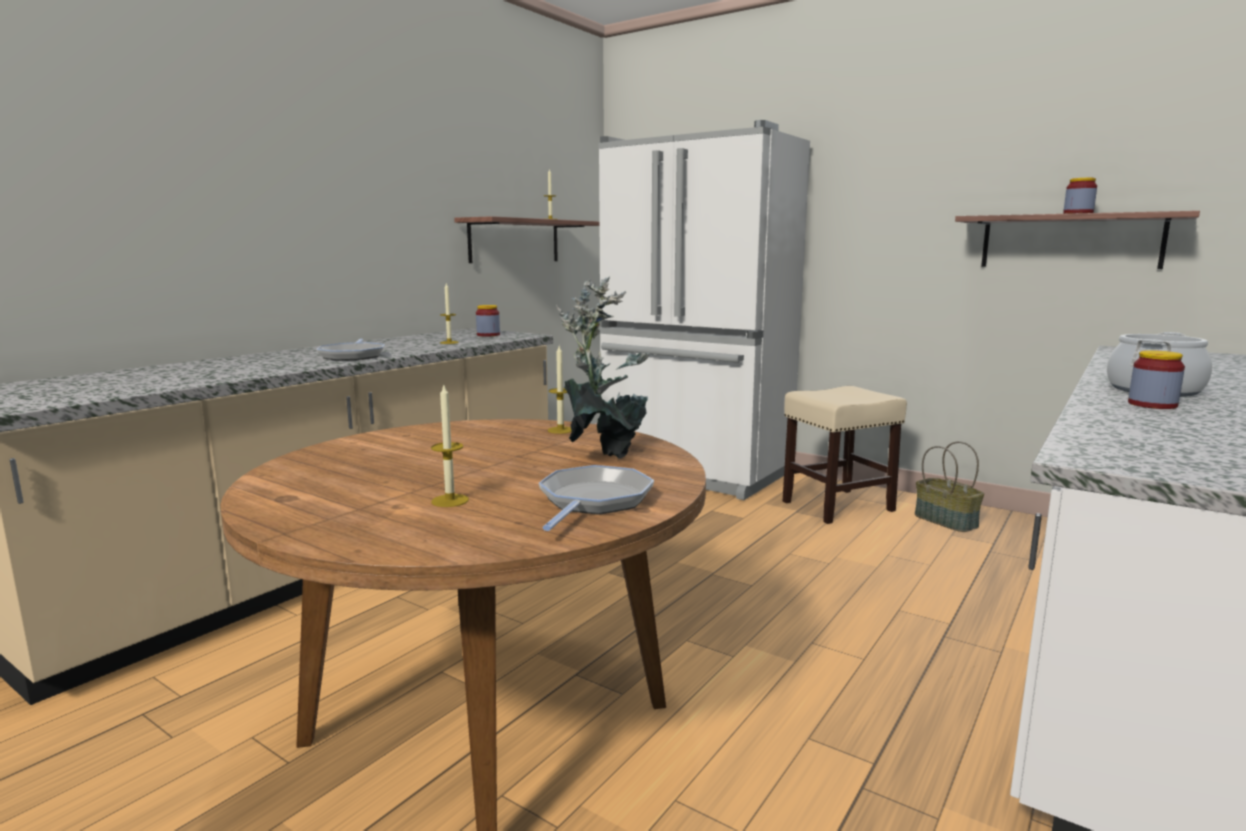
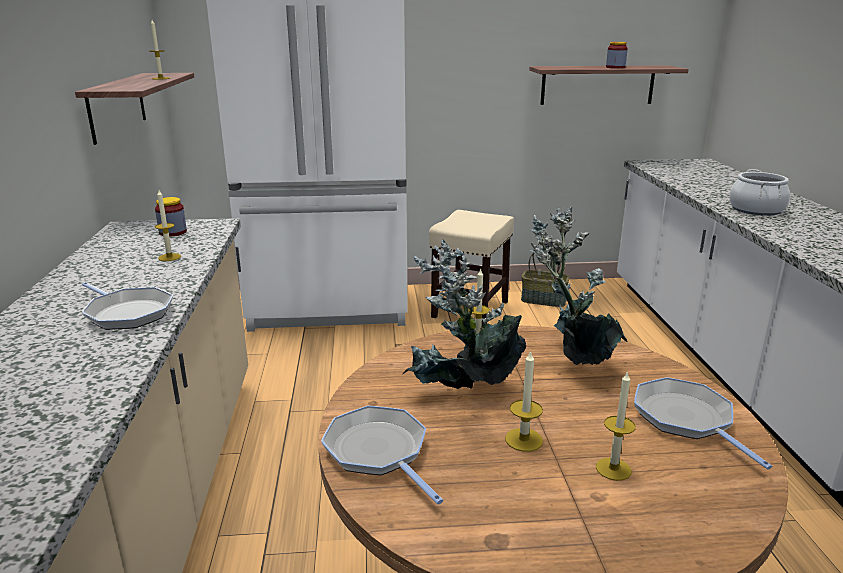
camera: 40 degrees left, 10 degrees up
(344, 451) = (379, 452): none -> frying pan
(439, 472) = (524, 440): none -> candle
(468, 446) = (462, 396): none -> potted plant
(1152, 404) = (787, 225): jar -> none

